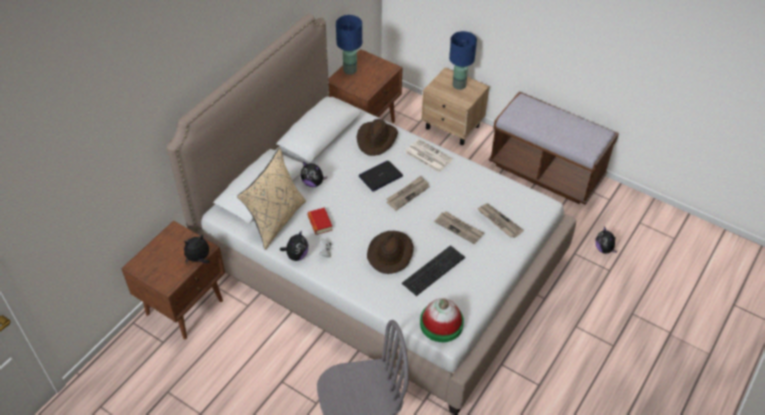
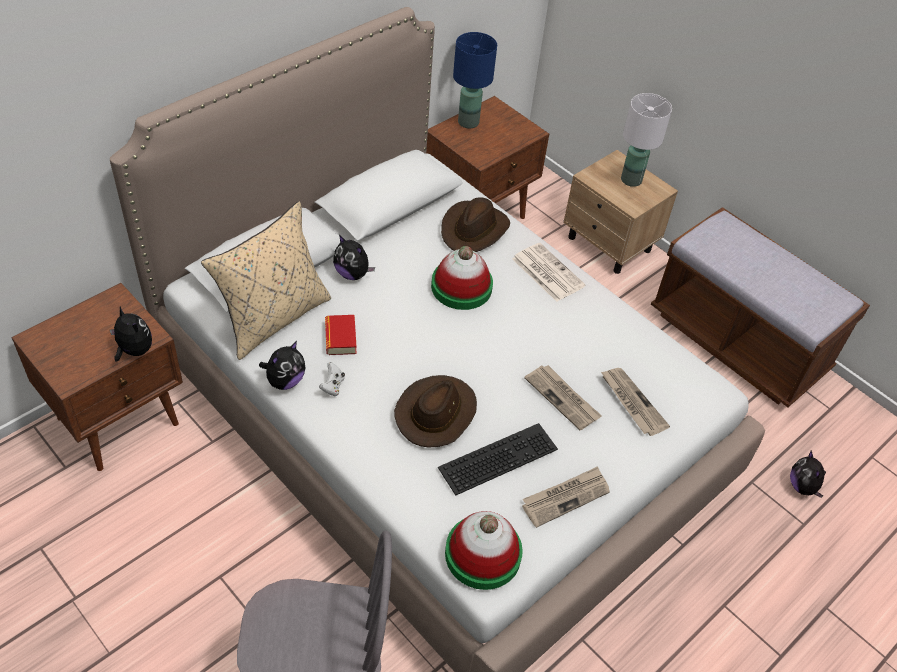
camera: 10 degrees right, 0 degrees up
(199, 259) = (134, 351): plush toy -> plush toy turned 60 degrees clockwise
(380, 176) = (461, 287): laptop -> hat
(408, 194) = (496, 324): newspaper -> newspaper (565, 497)
(459, 85) = (631, 180): blue table lamp -> white table lamp

